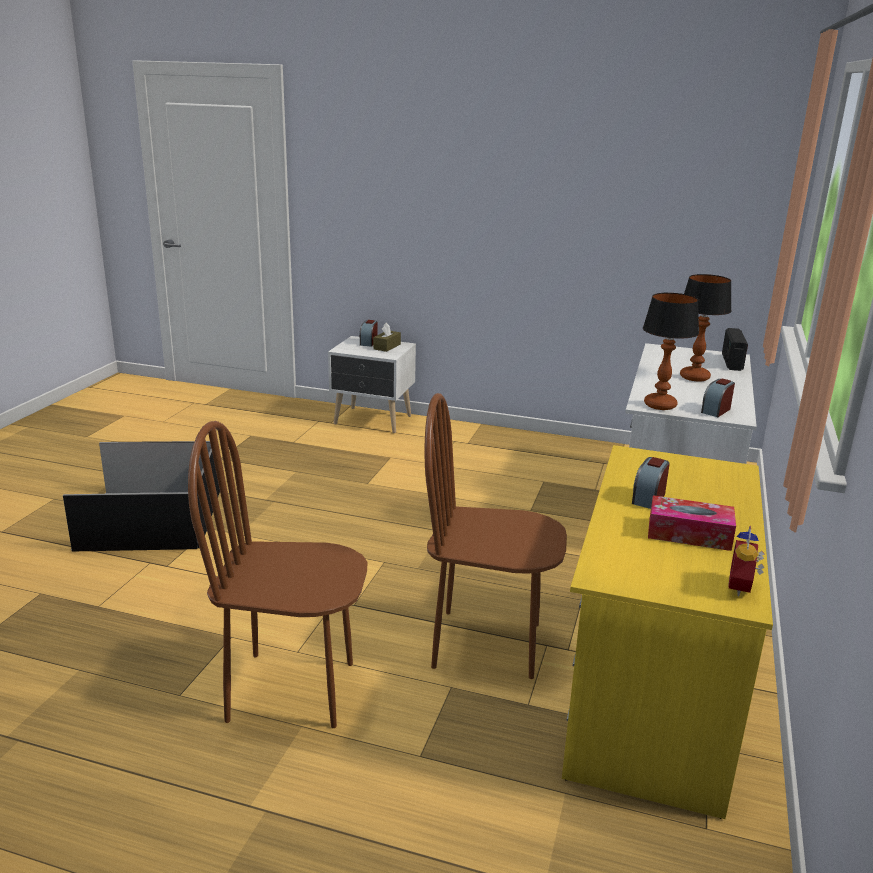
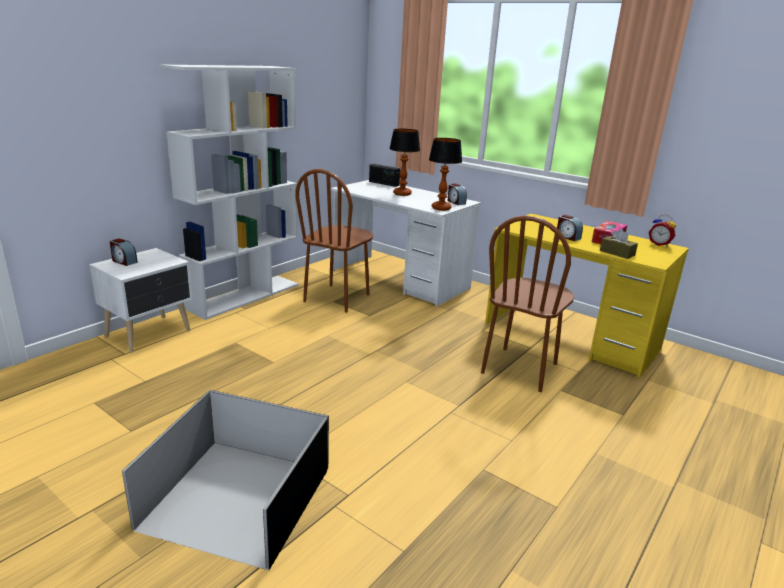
camera: 70 degrees left, 0 degrees up
(292, 690) = (556, 450): brown chair -> brown chair (337, 298)
(387, 346) = (148, 258): brown tissue box -> brown tissue box (617, 253)
(496, 435) = (244, 296): none -> white bookcase

